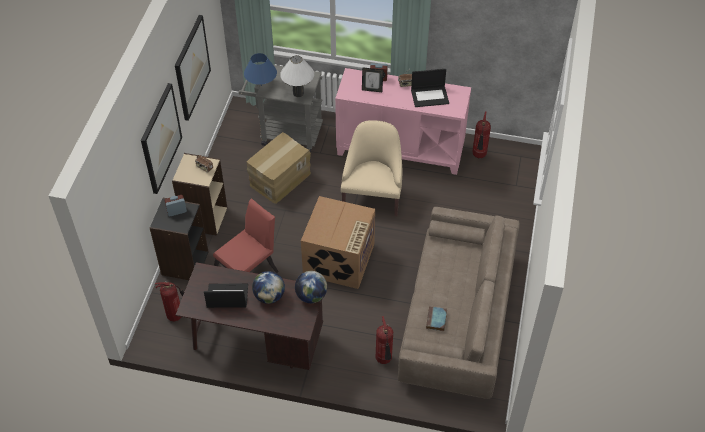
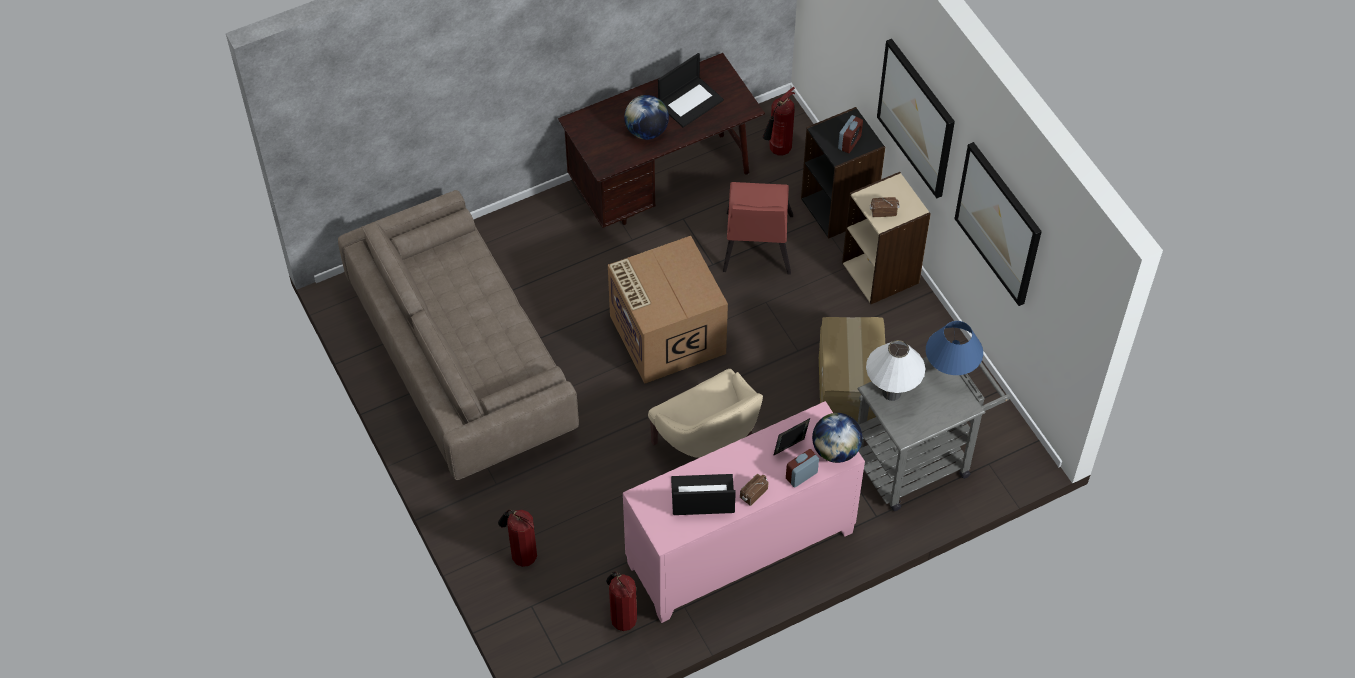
camera: 140 degrees right, 5 degrees up
(311, 296) = (602, 160): globe -> globe (835, 450)
(384, 360) = (505, 258): fire extinguisher -> fire extinguisher (521, 556)
(430, 96) = (702, 496): laptop -> laptop turned 45 degrees clockwise
(436, 320) = (461, 280): book -> none

